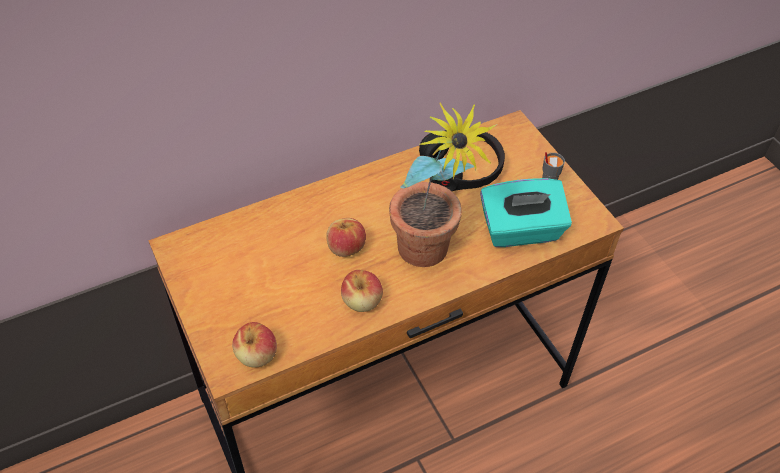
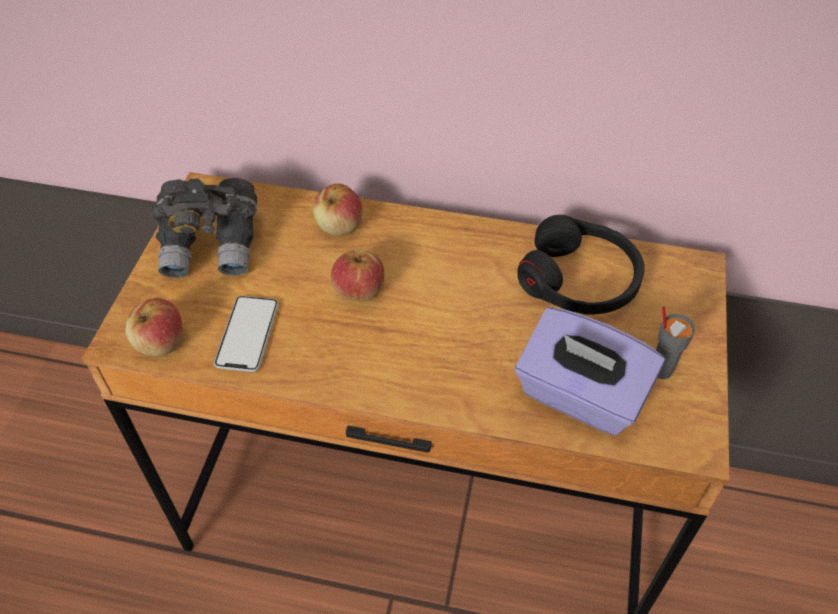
camera: 40 degrees right, 0 degrees up
(222, 277) = (212, 245): none -> grey binoculars
(307, 315) = (247, 334): none -> phone
(362, 301) = (315, 357): apple -> apple (339, 226)
(428, 259) = (433, 358): potted plant -> none
(521, 231) = (579, 395): turquoise tissue box -> purple tissue box

